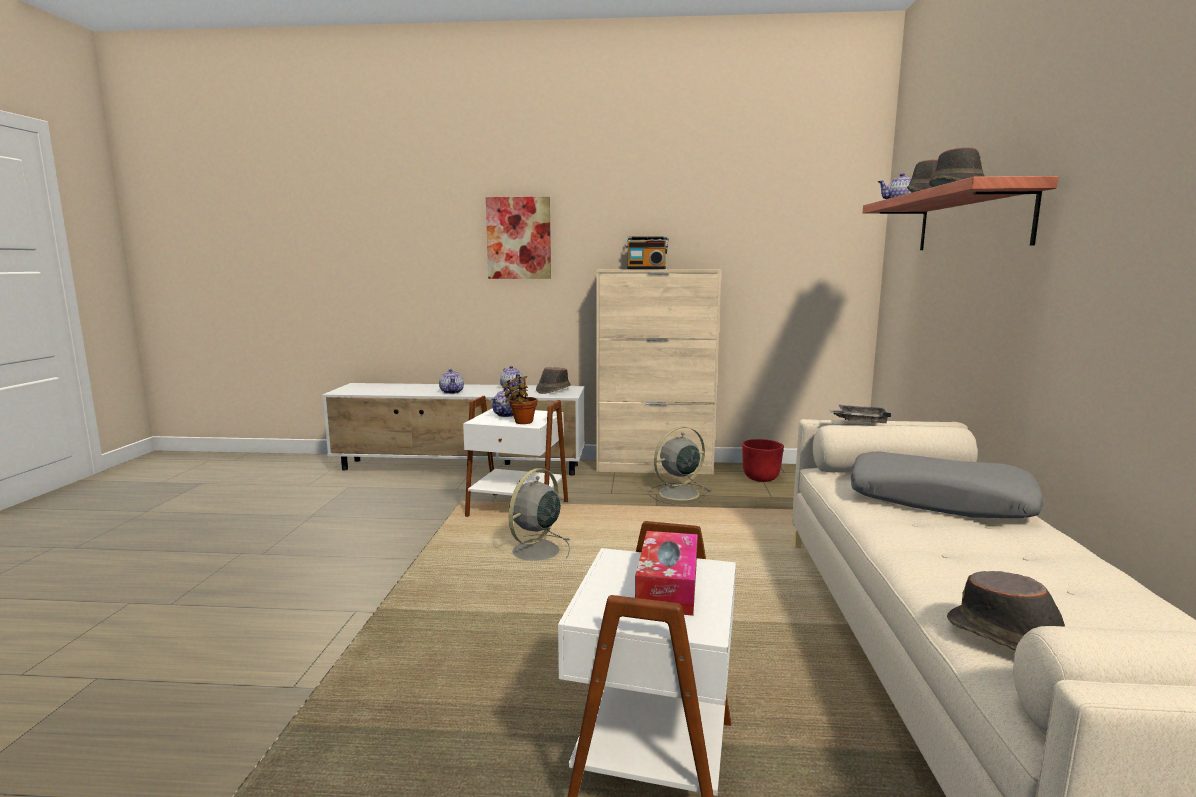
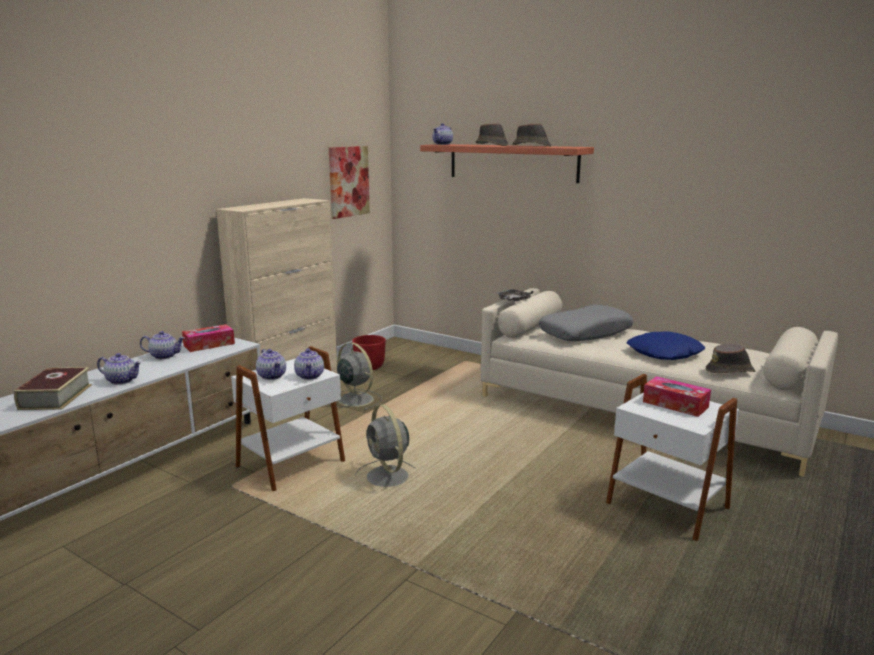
camera: 60 degrees left, 5 degrees up
(409, 389) = (55, 397): none -> book
(519, 238) = (131, 182): picture -> picture (348, 181)
(522, 422) = (310, 376): potted plant -> teapot
(553, 390) = (209, 345): brown hat -> tissue box
(646, 269) = (261, 204): radio -> none
(677, 494) = (354, 399): grey fan -> grey fan turned 135 degrees clockwise
(981, 568) = (665, 353): none -> blue pillow

